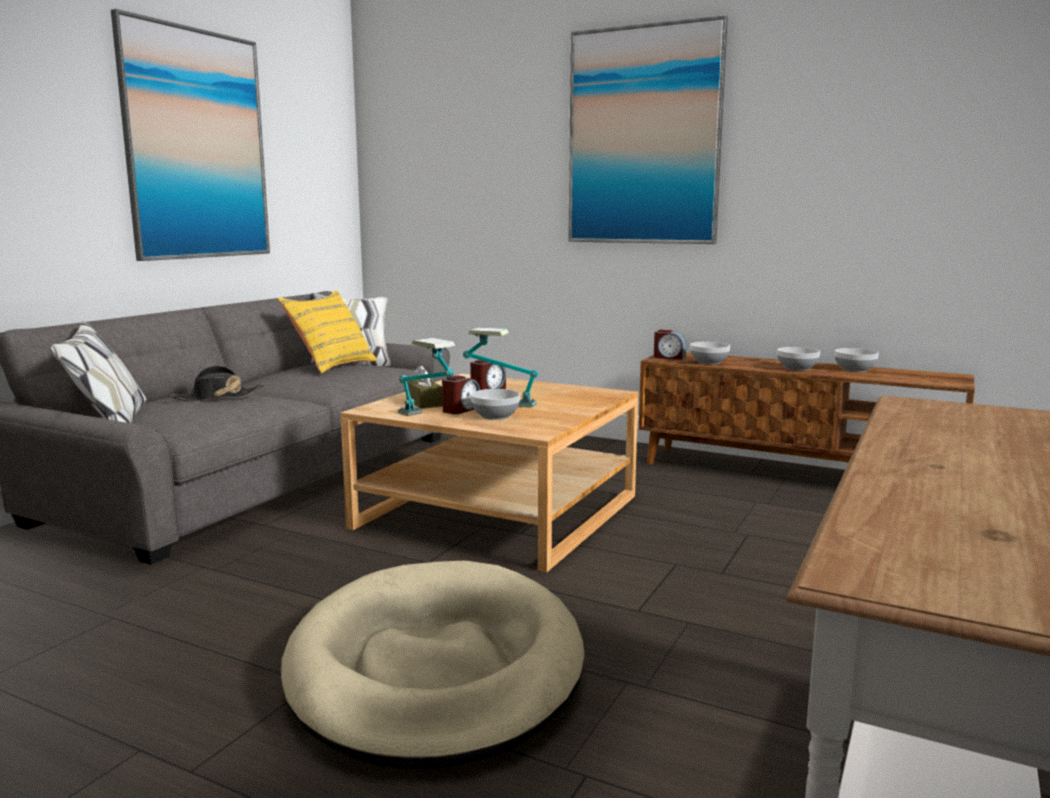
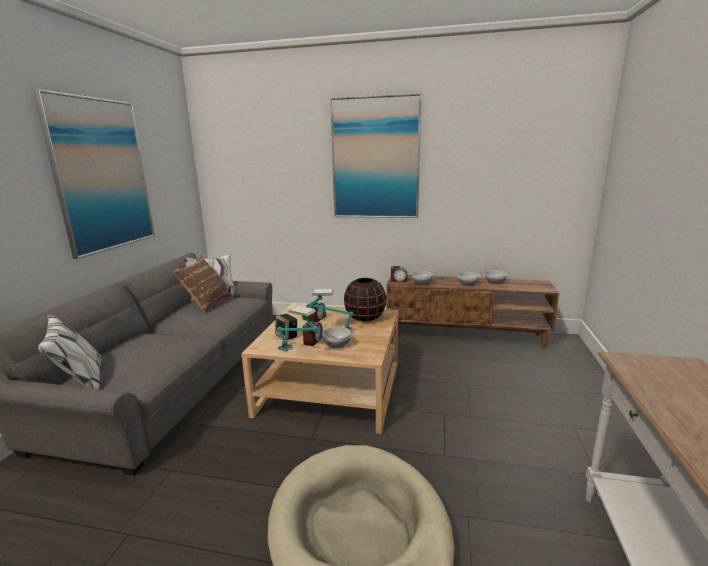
camera: 15 degrees left, 5 degrees up
(218, 397) = (149, 346): black hat -> none
(332, 365) = (206, 303): yellow pillow -> brown pillow
(424, 402) = (287, 336): brown tissue box -> speaker
(571, 395) = (365, 318): none -> black vase

